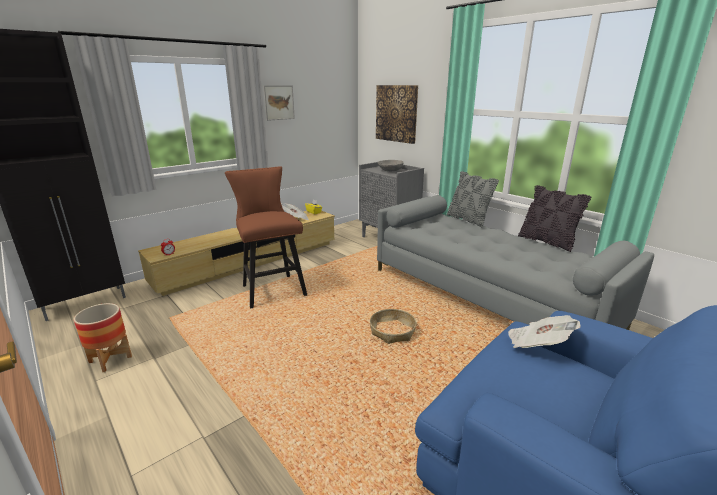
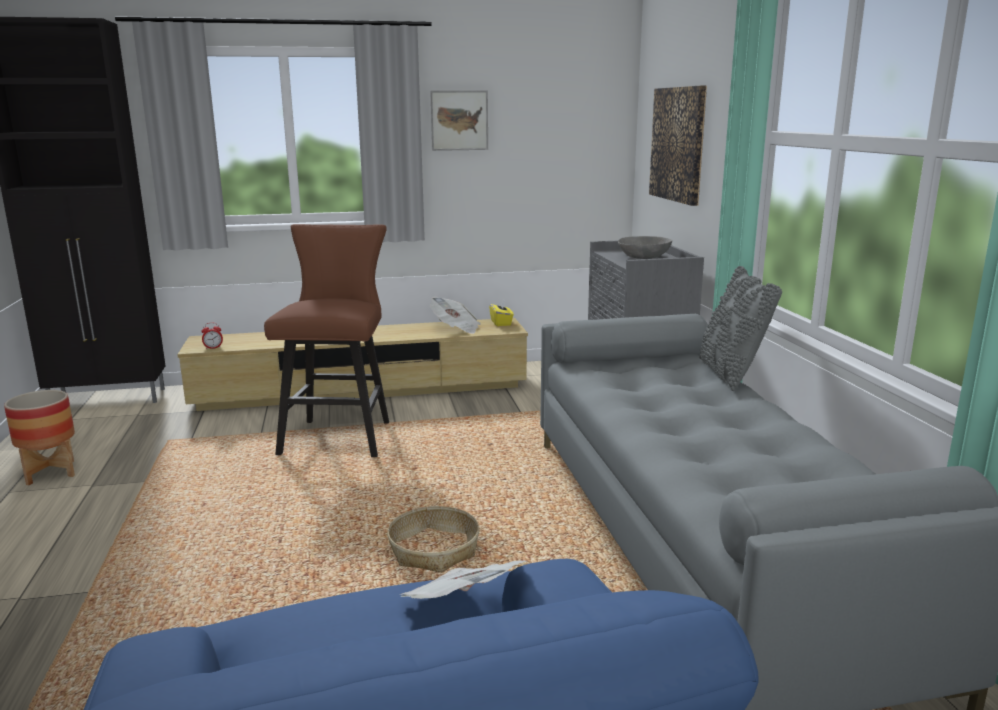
camera: 30 degrees right, 5 degrees down
(547, 242) = (838, 445): black pillow -> none

